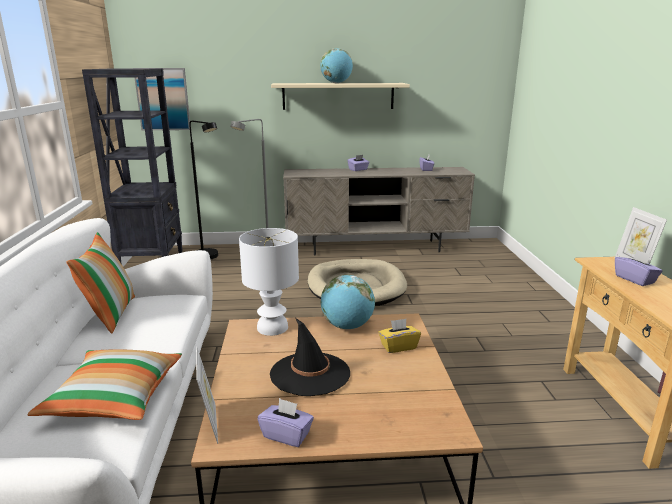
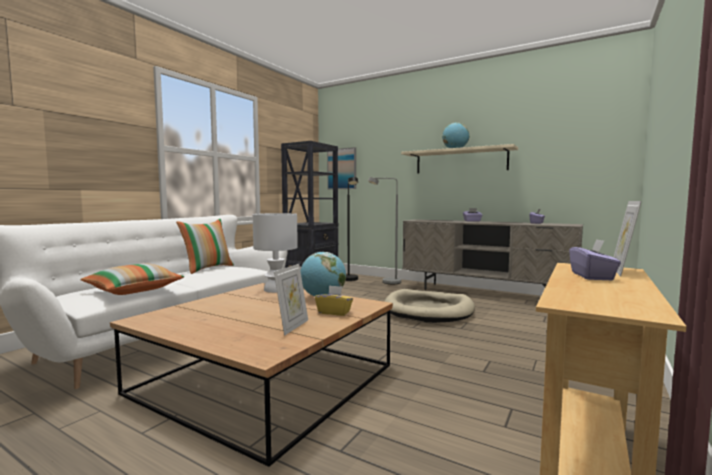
camera: 35 degrees right, 15 degrees down
(210, 424) = (151, 313): picture frame -> picture frame (292, 326)
(286, 435) = (171, 326): purple tissue box -> none
(310, 374) = (247, 309): black hat -> none

